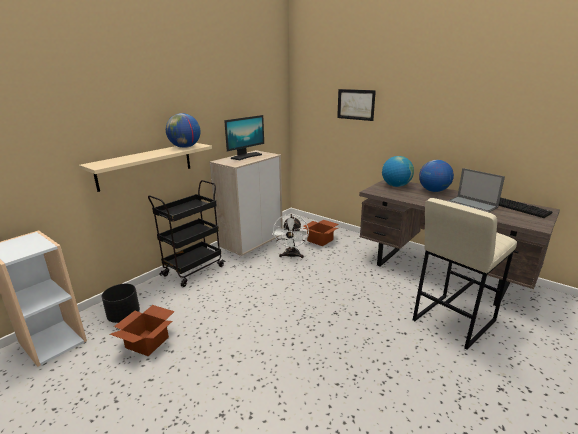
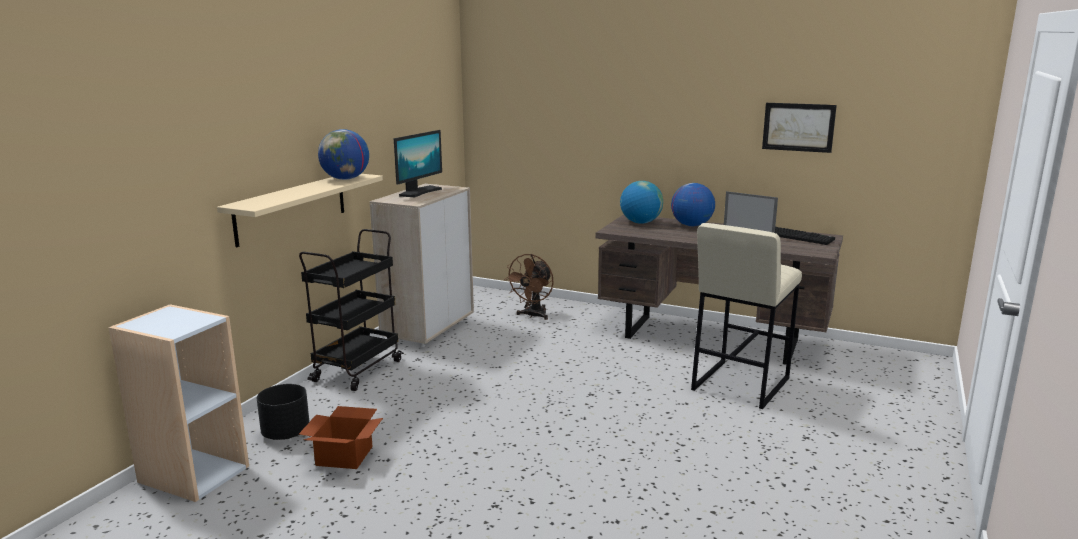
camera: 15 degrees left, 5 degrees down
(291, 256) = (498, 339): white fan -> none
(321, 240) = (533, 316): cardboard box -> brown fan
(355, 104) = (570, 112): picture -> picture (798, 127)

